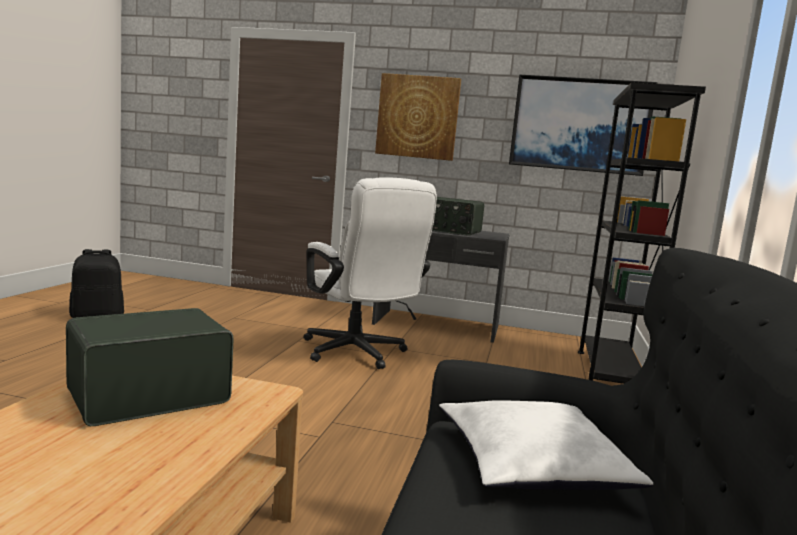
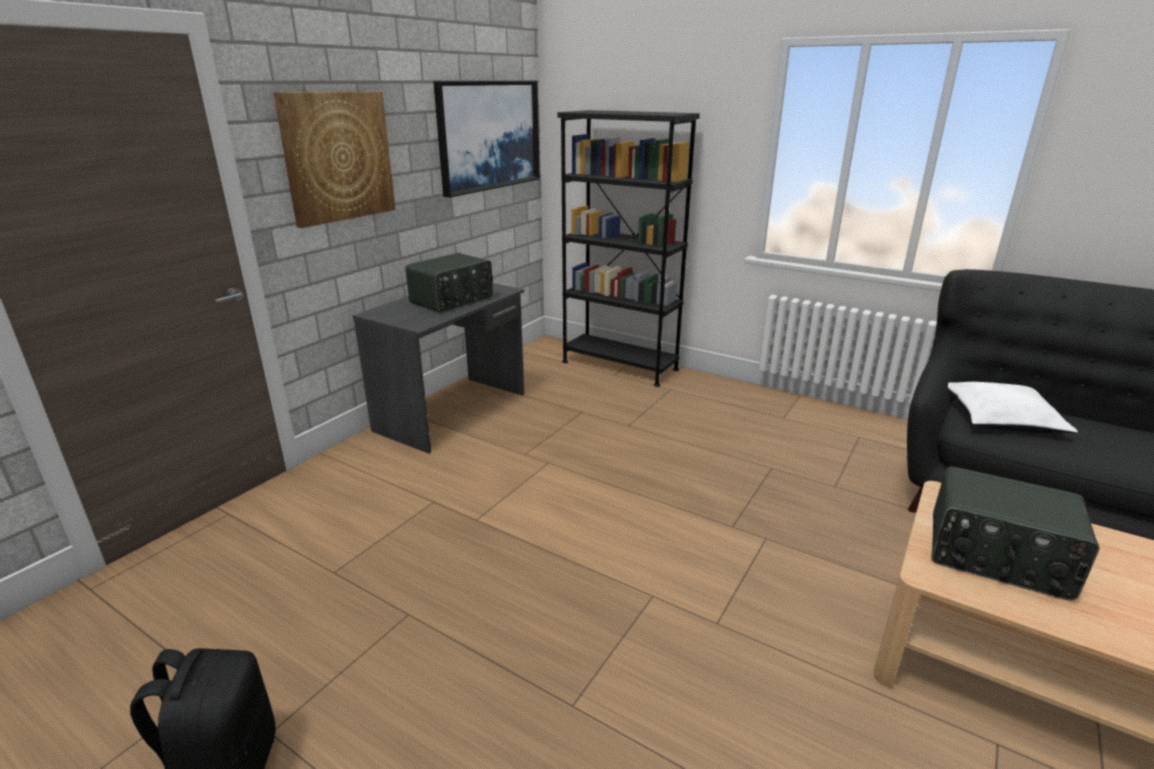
camera: 70 degrees left, 15 degrees up
(148, 396) = (997, 558): radio -> radio turned 45 degrees counterclockwise
(358, 354) = (541, 481): white office chair -> none

